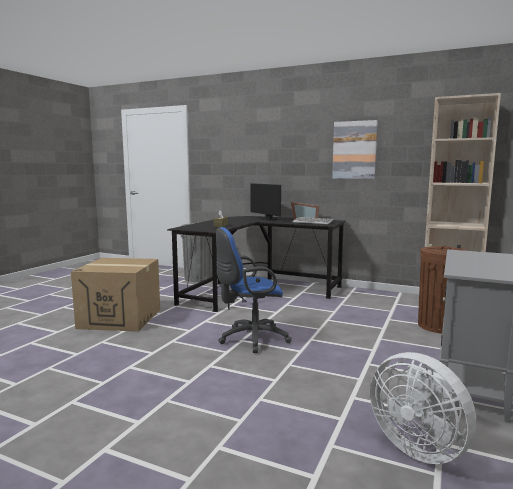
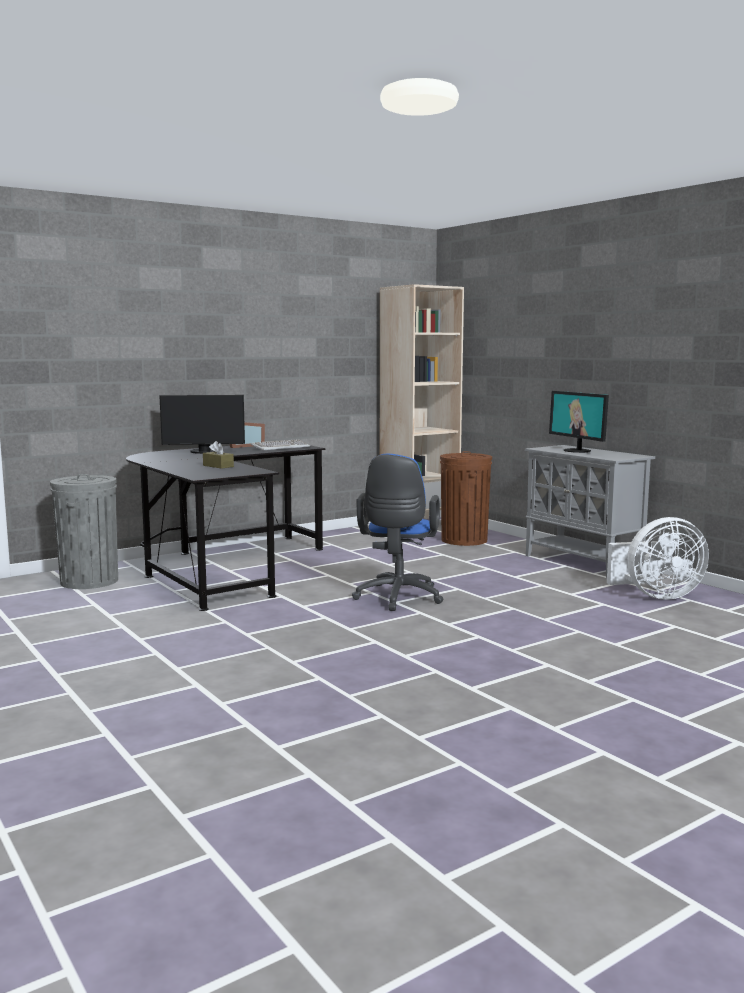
camera: 60 degrees left, 0 degrees up
(120, 318) = (207, 644): cardboard box -> none
(354, 150) = (291, 341): picture -> none
(479, 260) = (577, 450): none -> monitor

